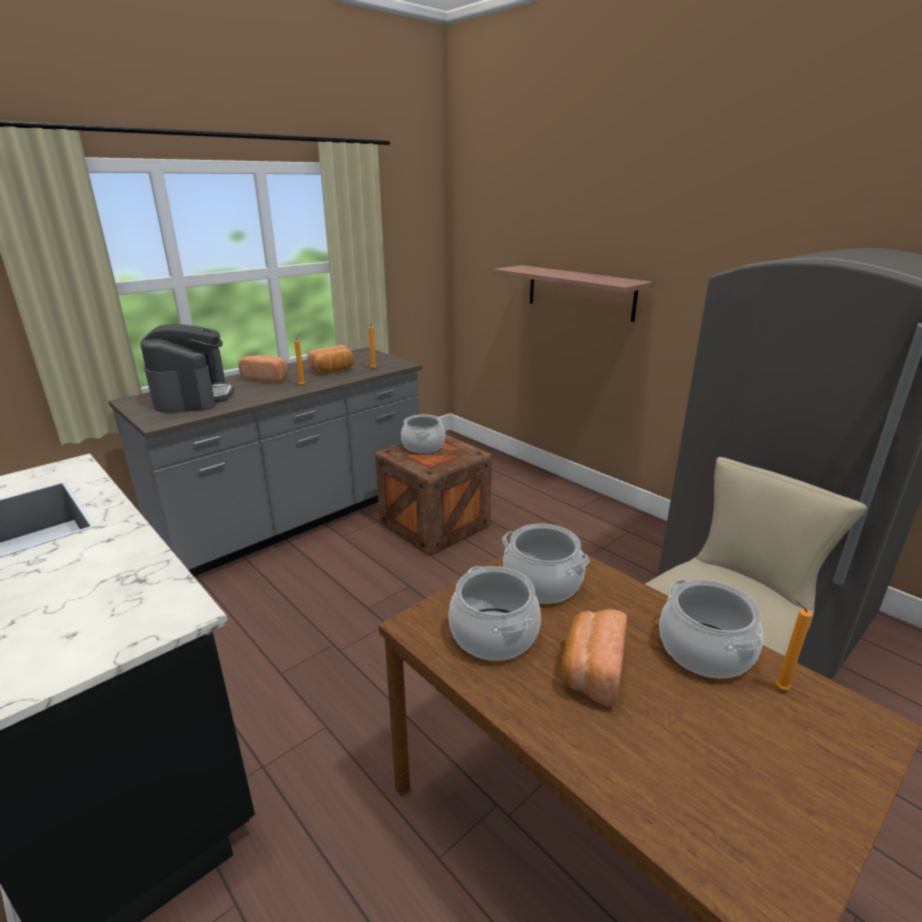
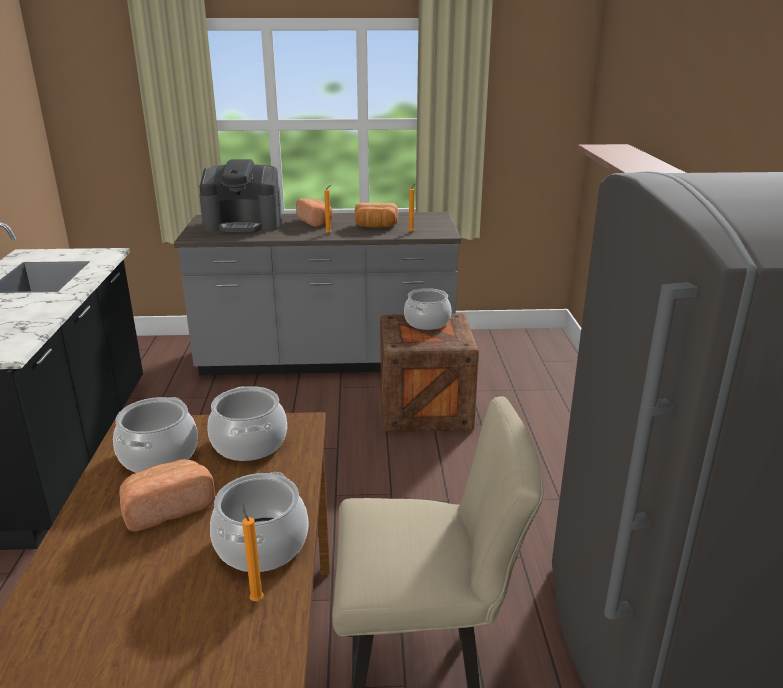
camera: 40 degrees right, 0 degrees up
(193, 397) = (244, 224): coffee machine -> coffee machine turned 60 degrees clockwise

